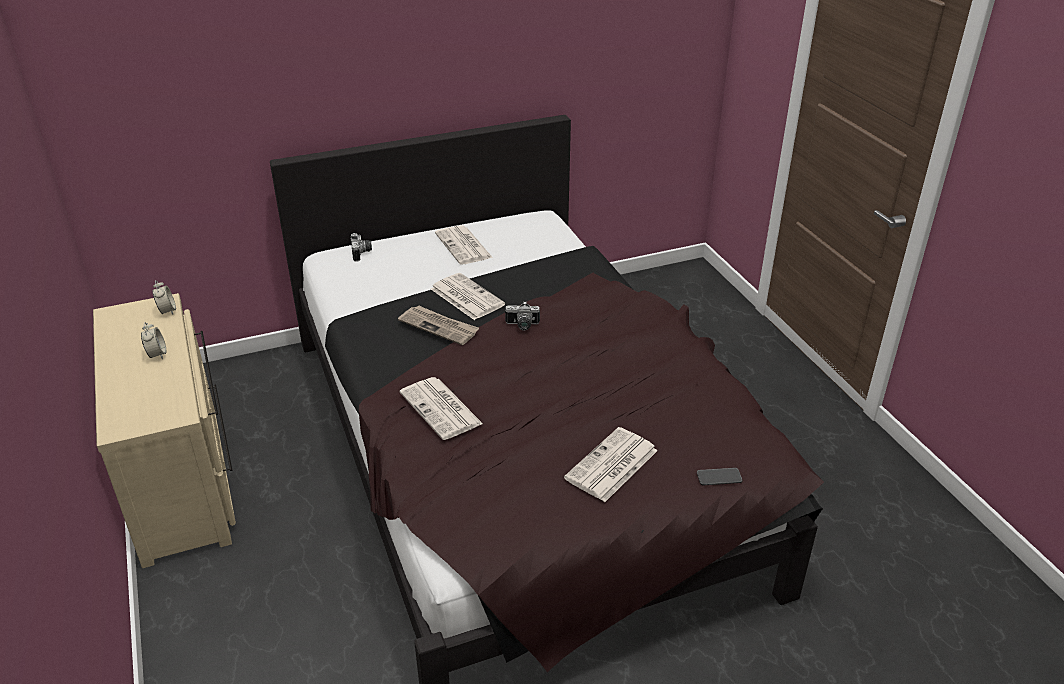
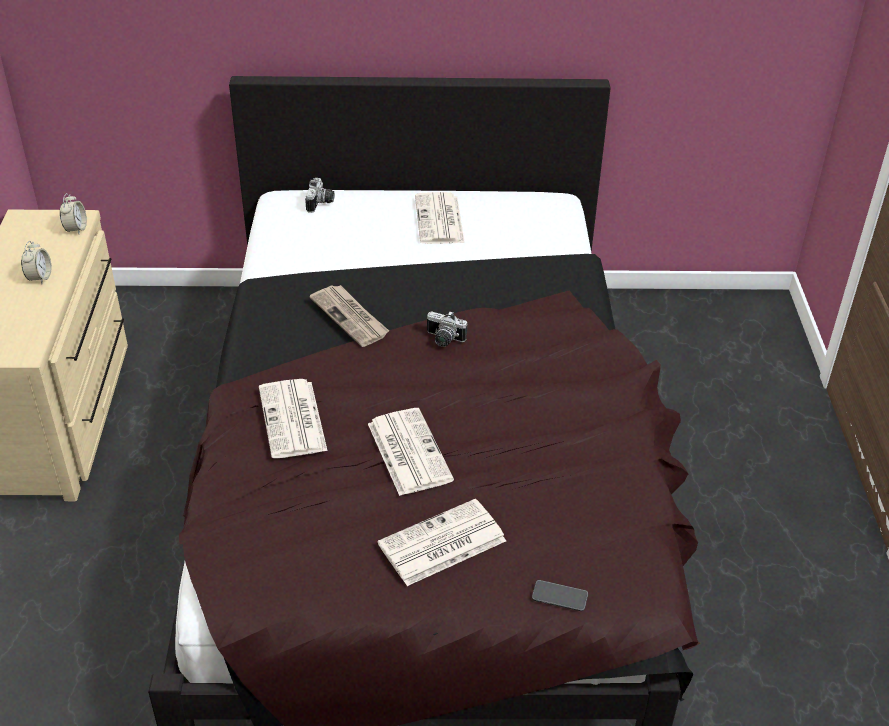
camera: 20 degrees right, 5 degrees up
(466, 297) = (404, 286): newspaper -> newspaper (408, 451)

